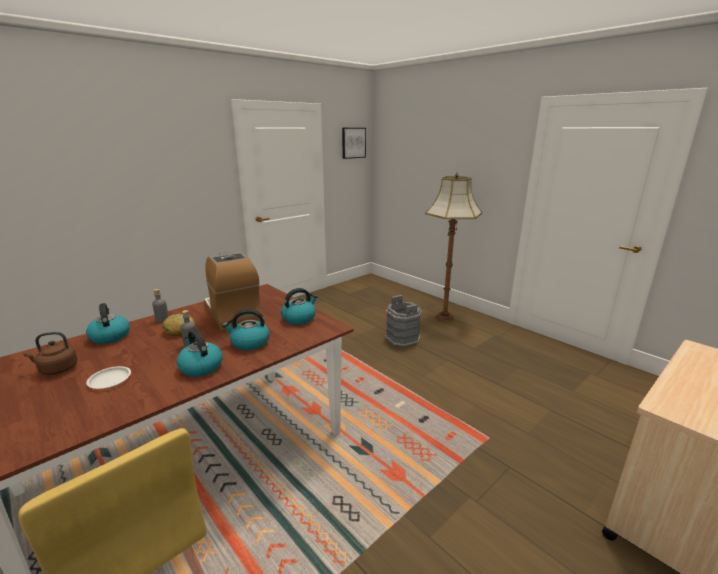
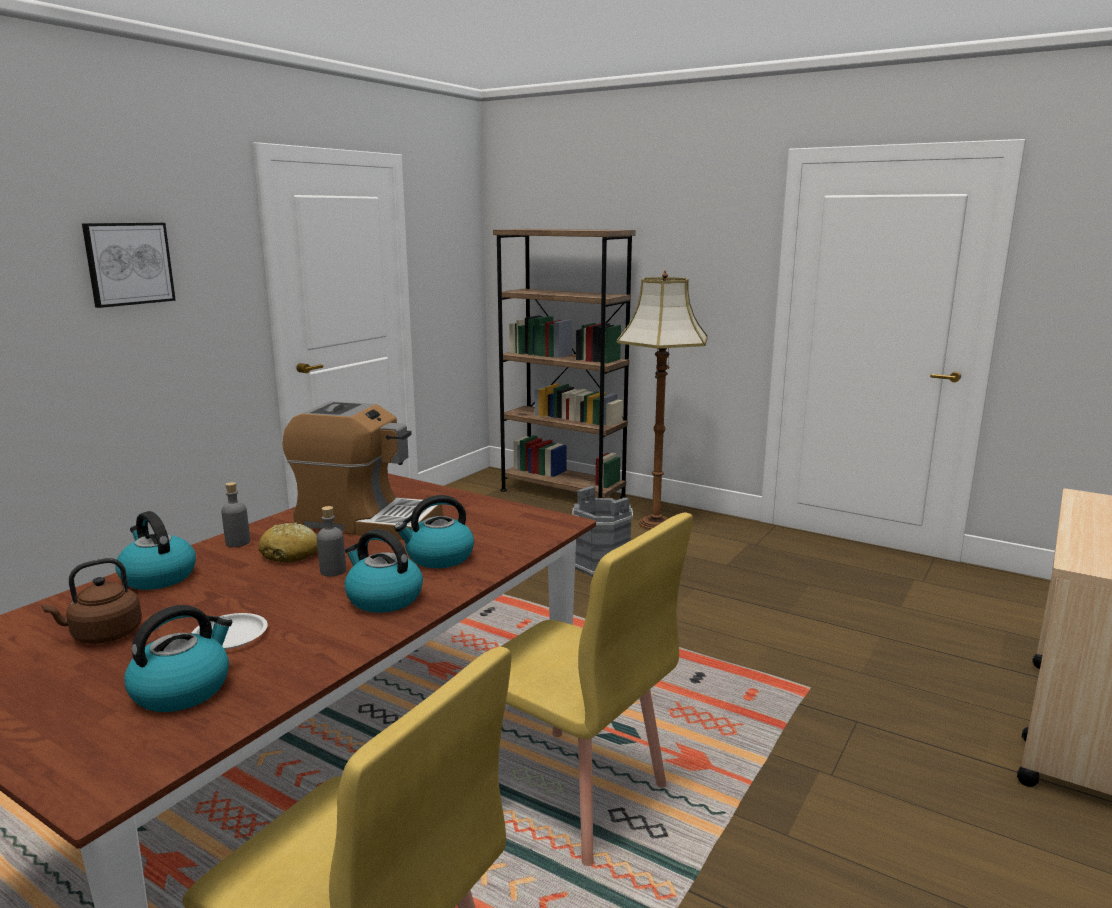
camera: 15 degrees left, 5 degrees down
(233, 313) = (366, 521): coffee machine -> coffee machine turned 150 degrees clockwise
(299, 318) = (494, 516): kettle -> kettle (182, 689)
(319, 481) = (571, 794): none -> yellow chair
(353, 143) = (455, 226): picture -> picture (129, 263)
(401, 293) = (562, 494): none -> brown bookcase

